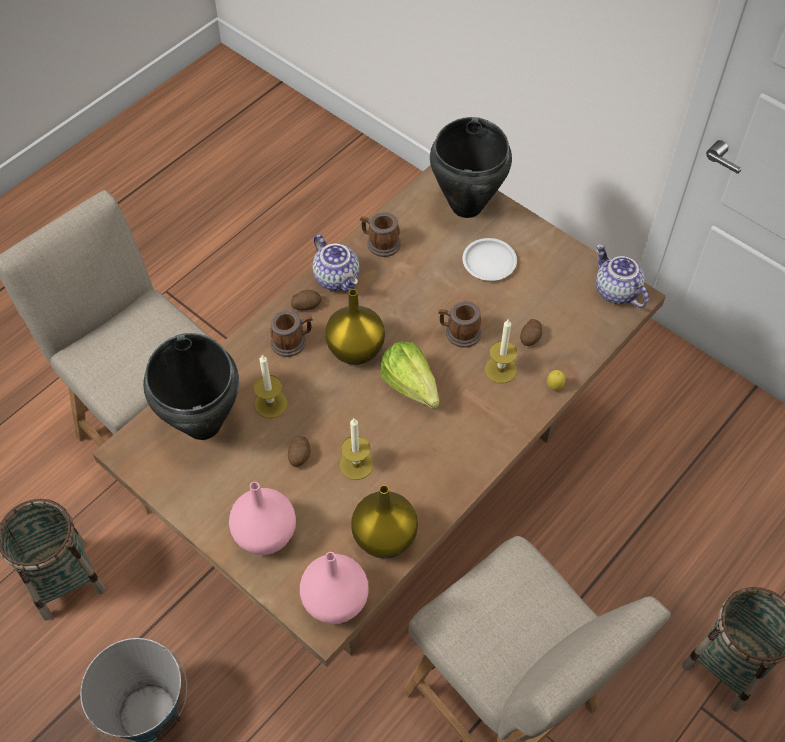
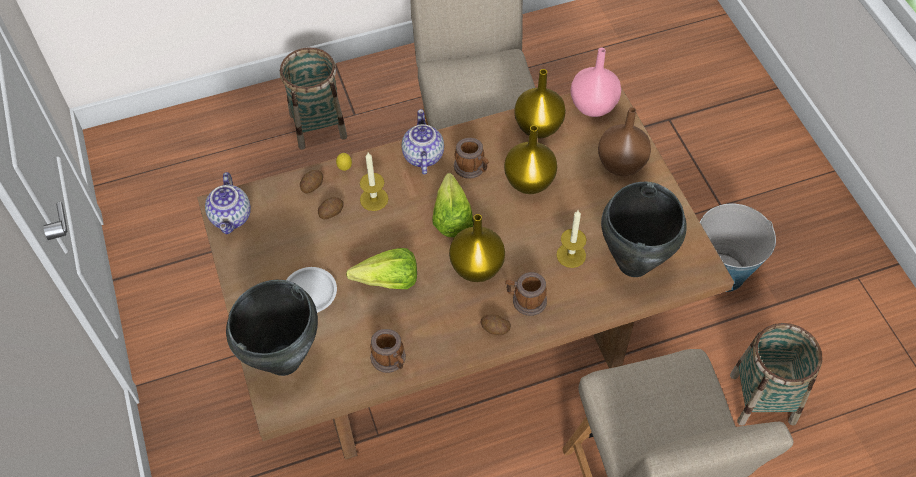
camera: 150 degrees left, 0 degrees up
(267, 534) = (620, 164): pink vase -> brown vase
(300, 456) = (568, 205): potato -> potato (312, 186)
(338, 278) = (451, 342): teapot -> teapot (422, 155)
(356, 464) = (529, 181): candle -> yellow vase
(433, 300) = (383, 281): none -> lettuce
(459, 333) = (383, 243): mug -> mug (472, 168)

